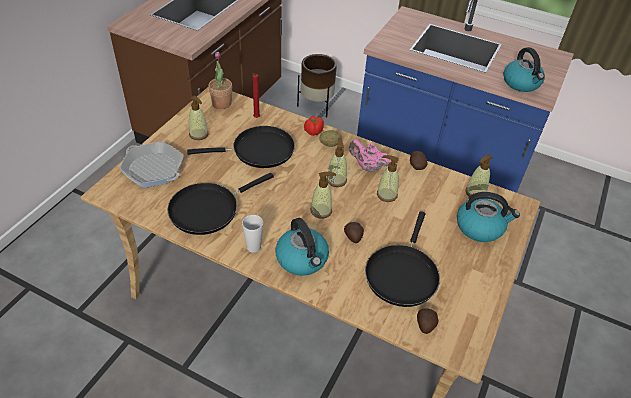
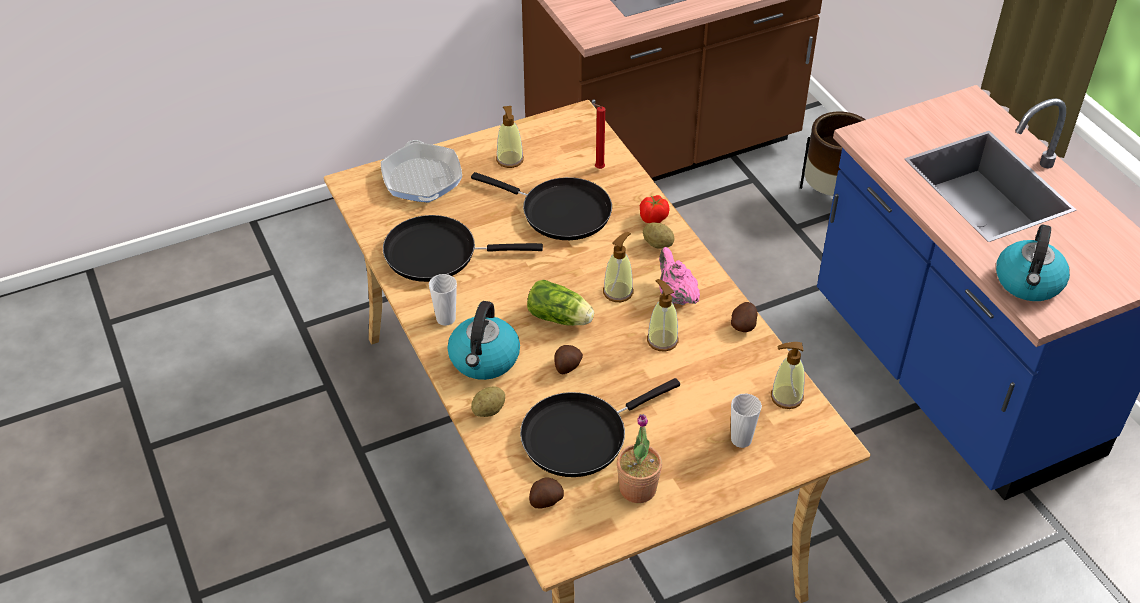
camera: 40 degrees right, 0 degrees up
(221, 103) = (574, 131): potted plant -> potted plant (637, 489)
(321, 211) = (561, 318): soap dispenser -> lettuce
(337, 289) = (489, 410): none -> potato
(480, 227) = (741, 439): kettle -> cup

